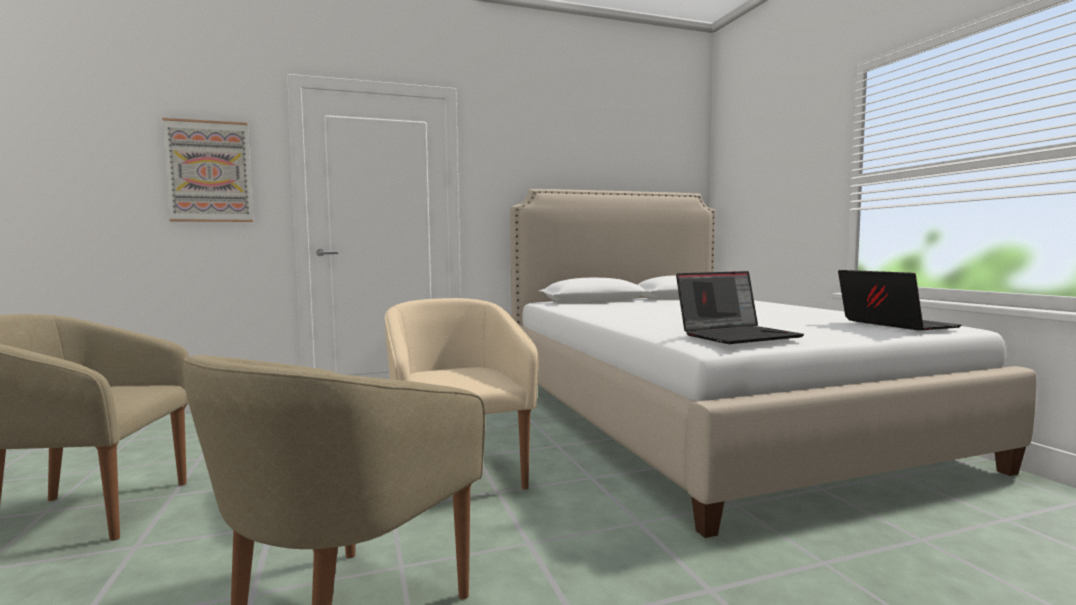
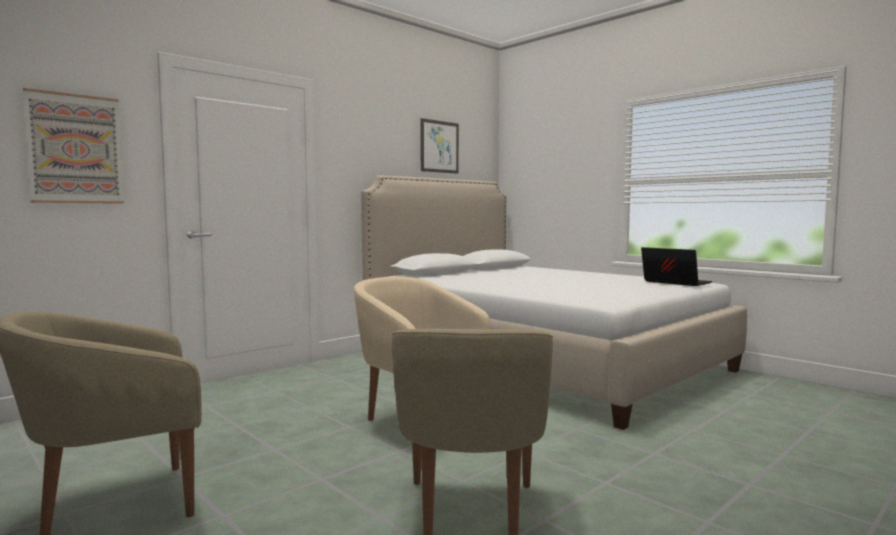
camera: 25 degrees left, 0 degrees up
(621, 154) = (439, 146): none -> picture
(738, 335) = (614, 295): laptop -> none

